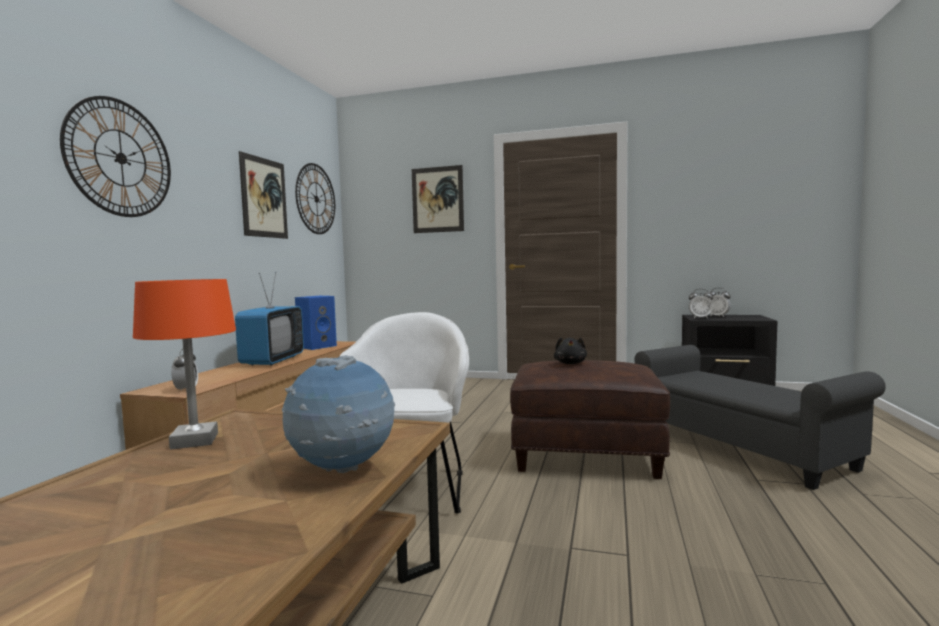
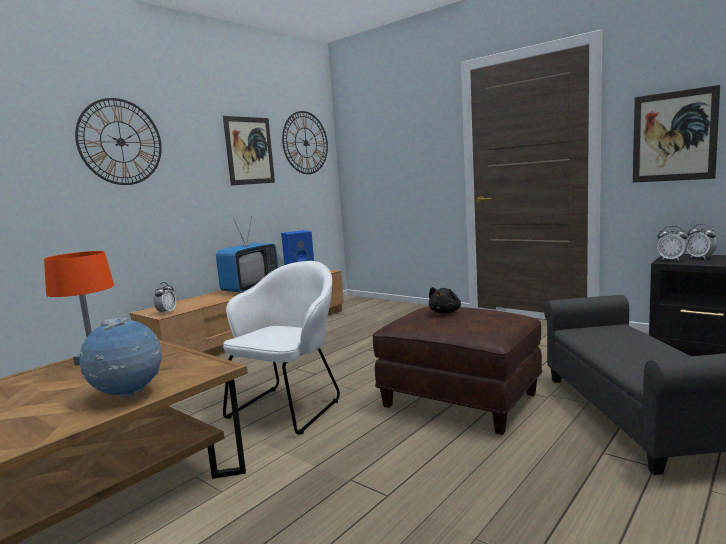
camera: 25 degrees right, 5 degrees up
(437, 199) = (412, 133): picture -> picture (673, 136)

